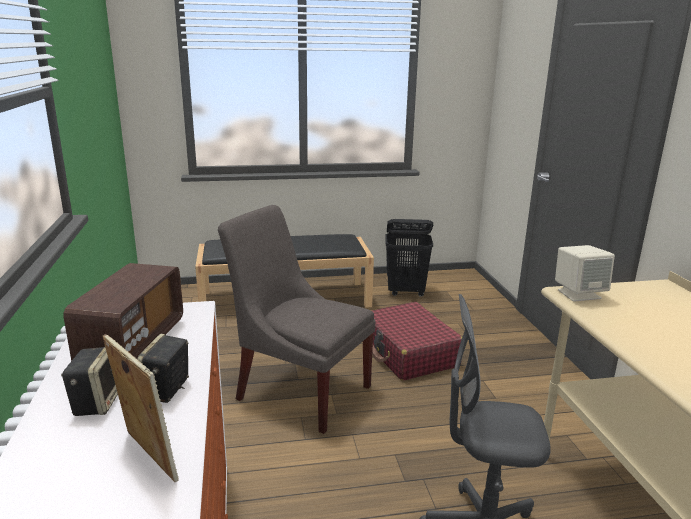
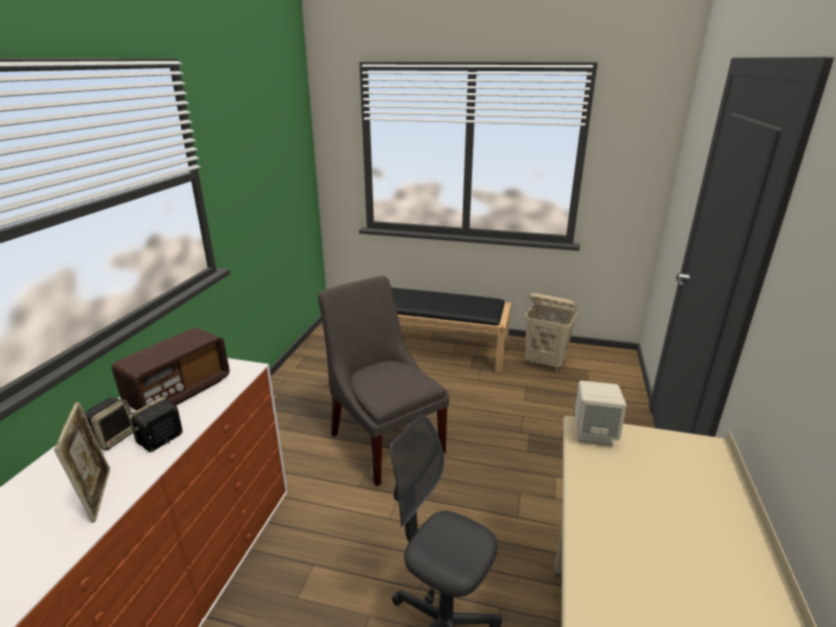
camera: 25 degrees right, 5 degrees up
(406, 292) = (545, 363): black laundry basket -> beige laundry basket
(408, 353) = (503, 428): red suitcase -> none

